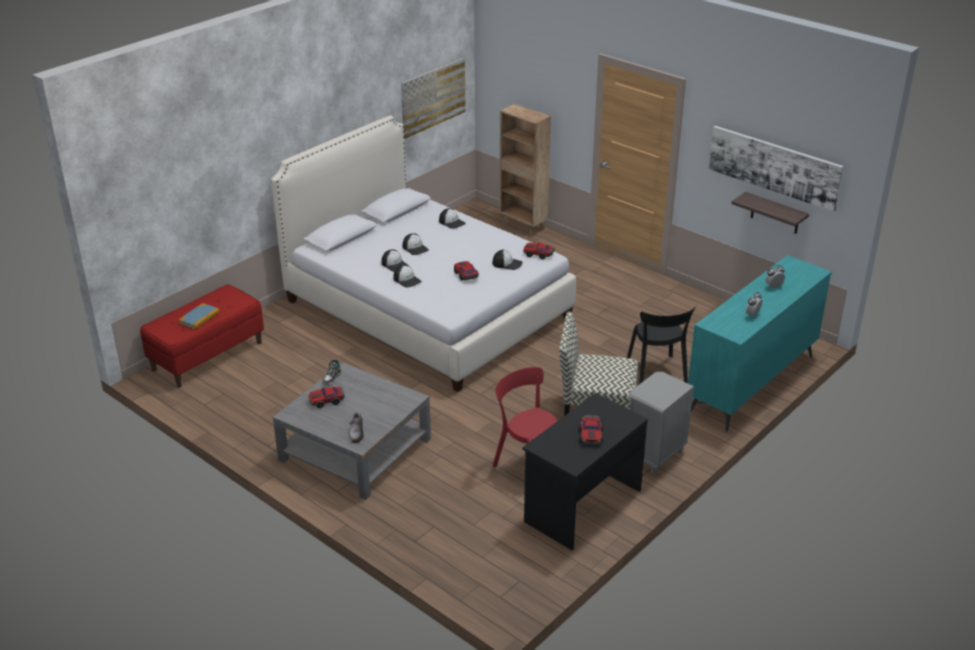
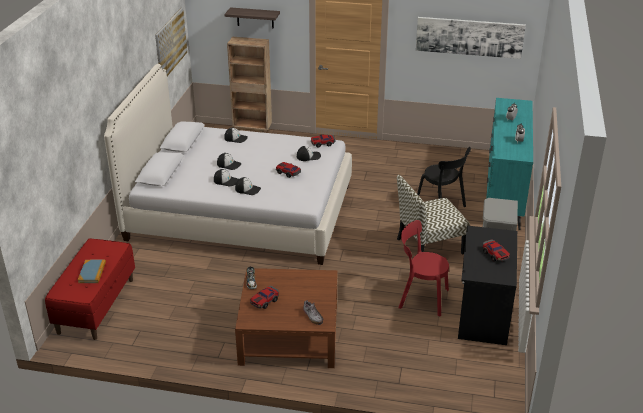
camera: 30 degrees left, 0 degrees up
(355, 449) = (289, 334): grey coffee table -> brown coffee table
(775, 214) = (472, 71): shelf -> shelf (255, 18)

